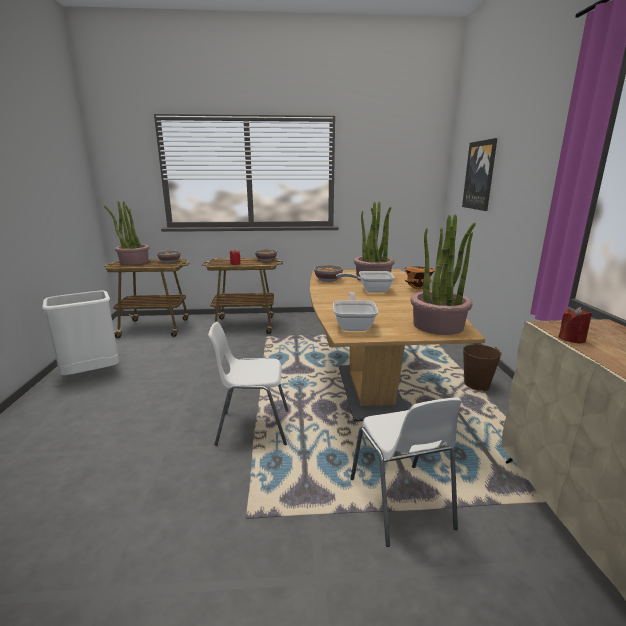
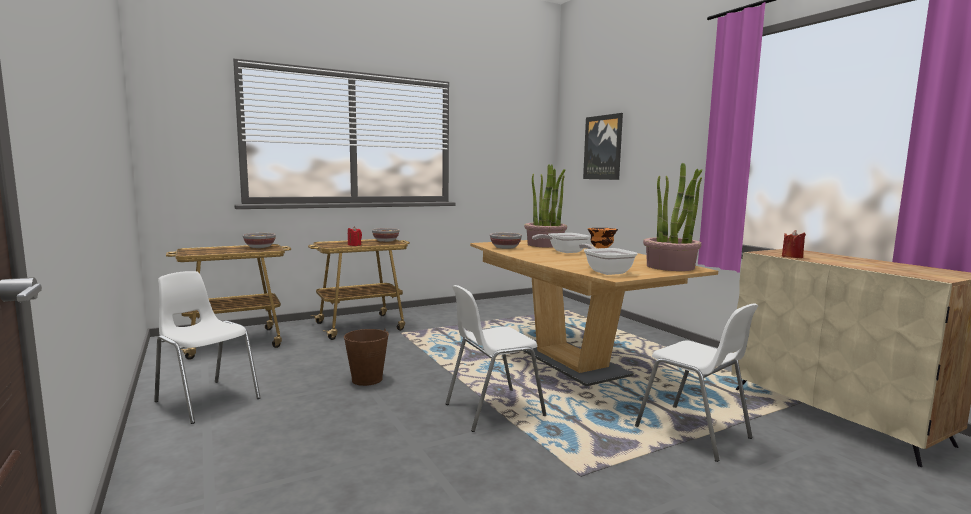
camera: 25 degrees left, 10 degrees down
(92, 374) = (206, 400): white trash can -> white chair
(134, 262) = (207, 249): potted plant -> none
(476, 385) = (654, 343): brown bucket -> brown bucket (367, 379)

